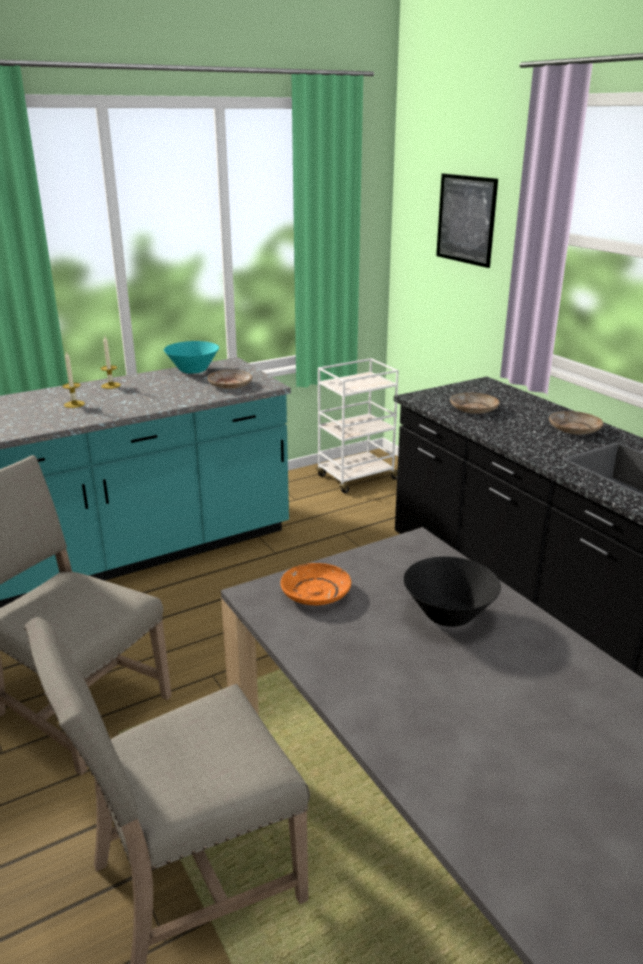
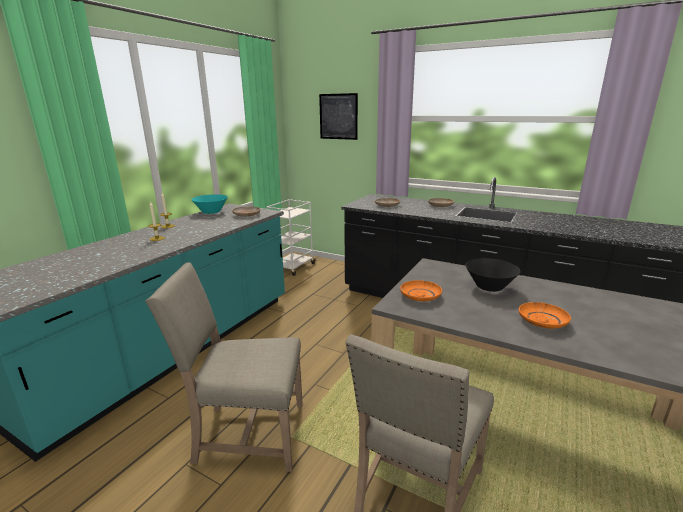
camera: 30 degrees left, 5 degrees down
(437, 703) = (542, 321): none -> orange plate

